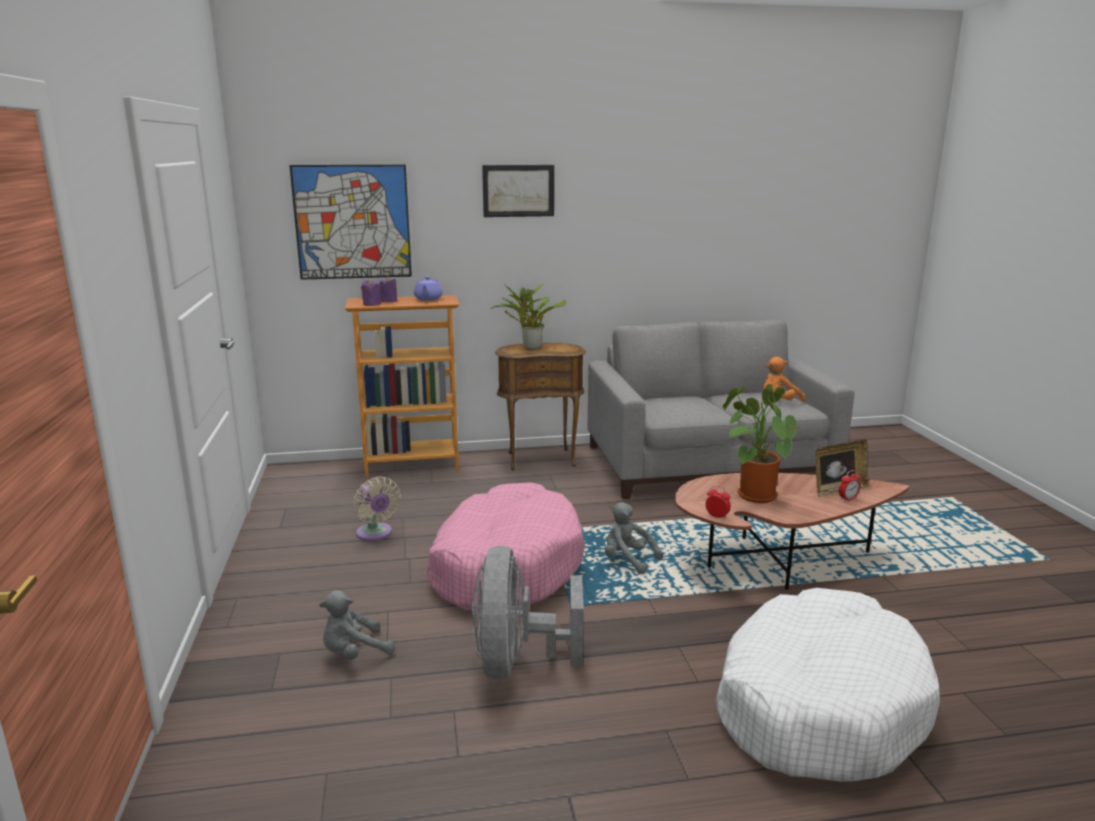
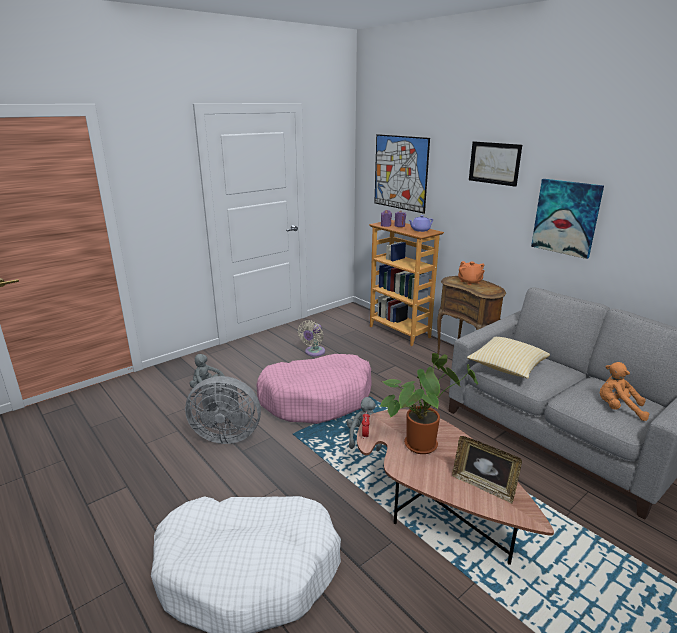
camera: 60 degrees right, 5 degrees up
(517, 663) = (226, 435): grey fan -> grey fan turned 150 degrees counterclockwise
(530, 347) = (470, 282): potted plant -> orange teapot
(619, 242) = (566, 217): none -> picture
(675, 411) = (507, 367): none -> pillow
(848, 499) = (469, 495): alarm clock -> none

